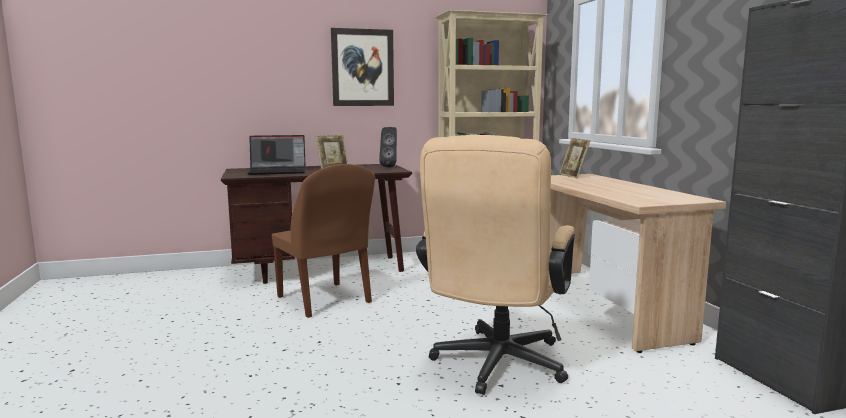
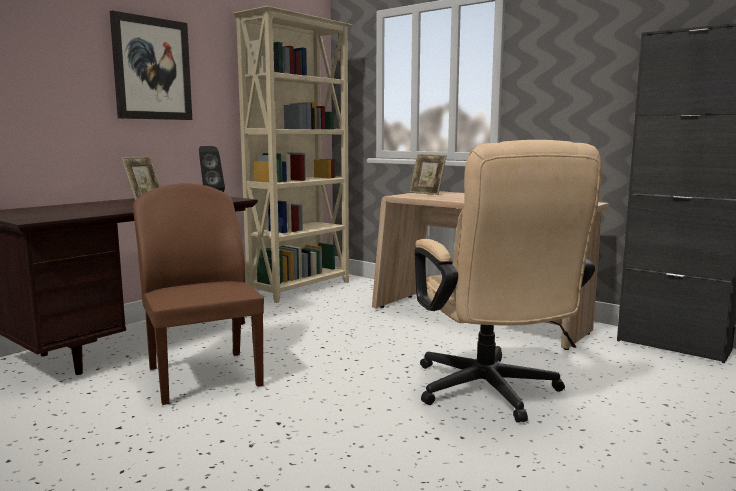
camera: 35 degrees left, 0 degrees up
(278, 171) = (77, 210): laptop -> none
(325, 300) = (204, 375): brown chair -> brown chair turned 135 degrees counterclockwise

